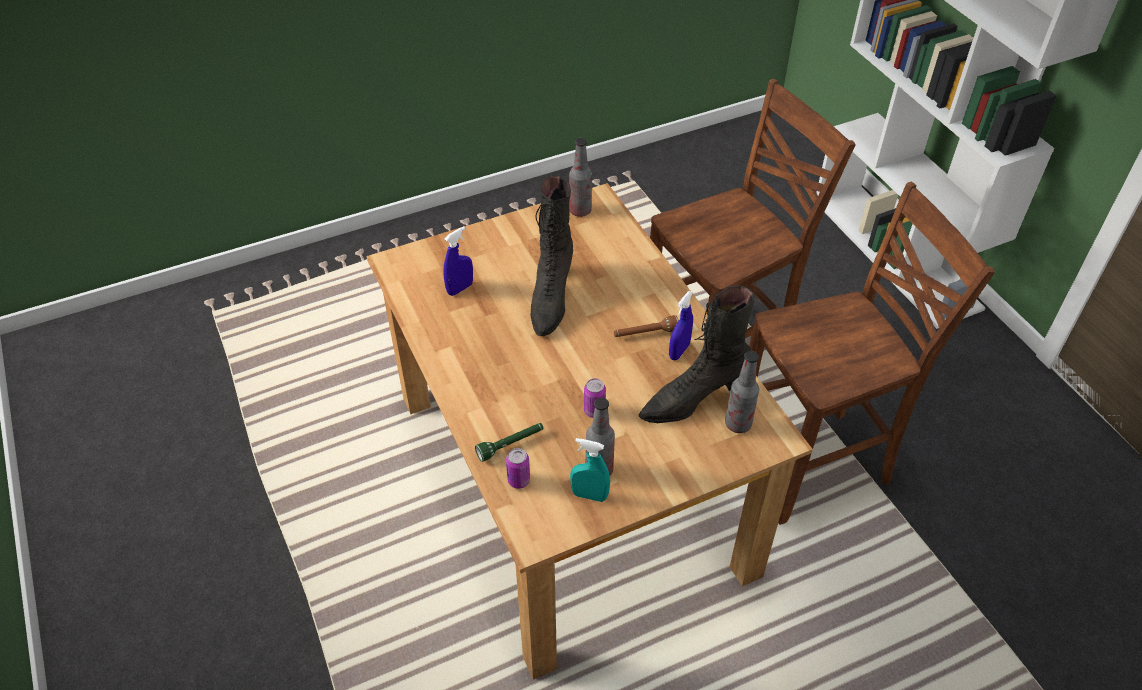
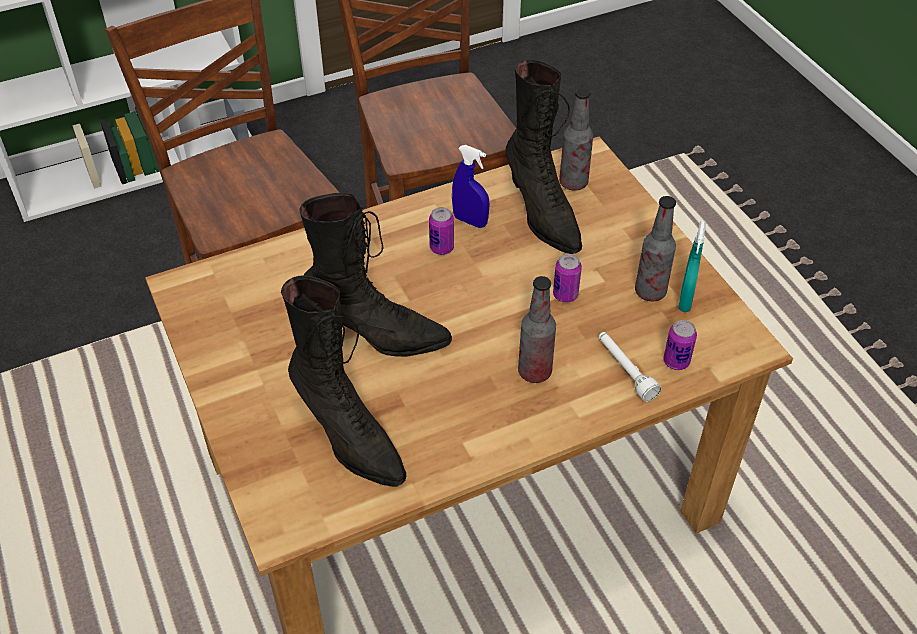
camera: 90 degrees left, 0 degrees up
(460, 288) = (348, 437): blue spray bottle -> black boot
(511, 445) = (625, 370): green flashlight -> white flashlight
(580, 211) = (201, 305): bottle -> bottle (534, 372)
(645, 334) = (441, 248): brown flashlight -> can

